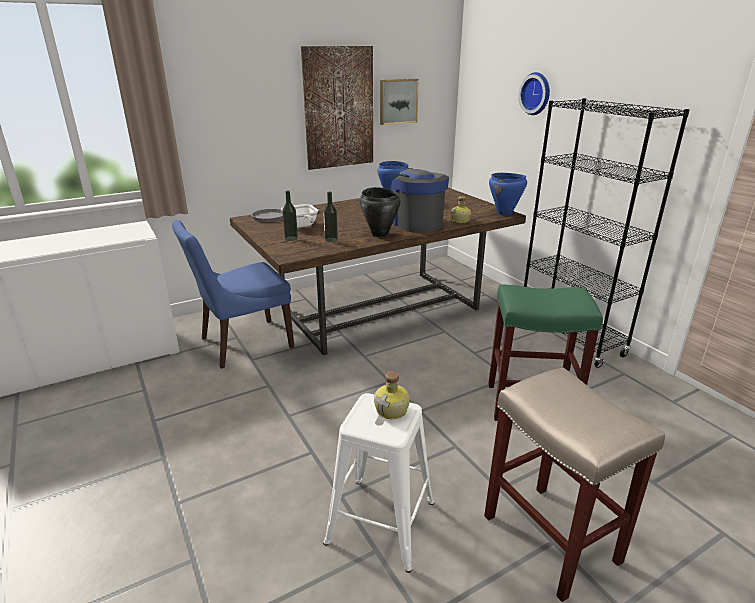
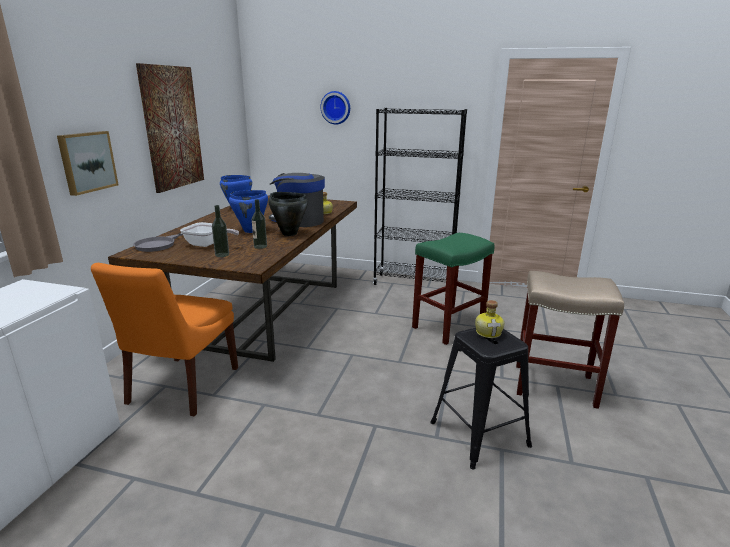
camera: 45 degrees left, 5 degrees down
(243, 344) = (182, 387): blue chair -> orange chair
(381, 523) = (480, 434): white stool -> black stool
(398, 101) = (211, 120): picture -> picture (87, 162)
(504, 213) = (342, 202): blue cooking pot -> blue cooking pot (251, 231)

